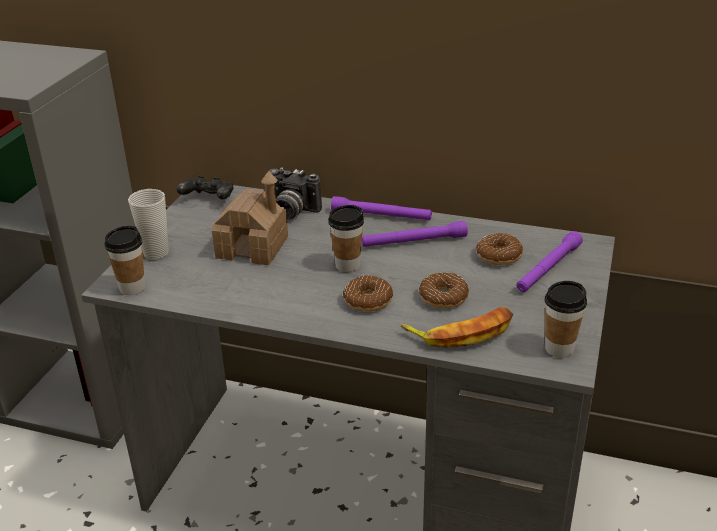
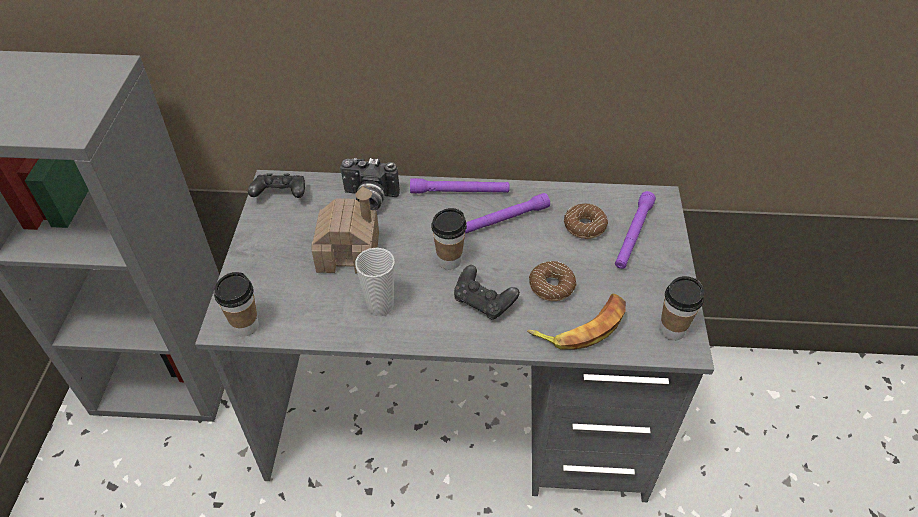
camera: 15 degrees left, 15 degrees up
(156, 253) = (253, 276): cup -> cup (380, 306)
(368, 300) = (484, 302): donut -> black game controller

